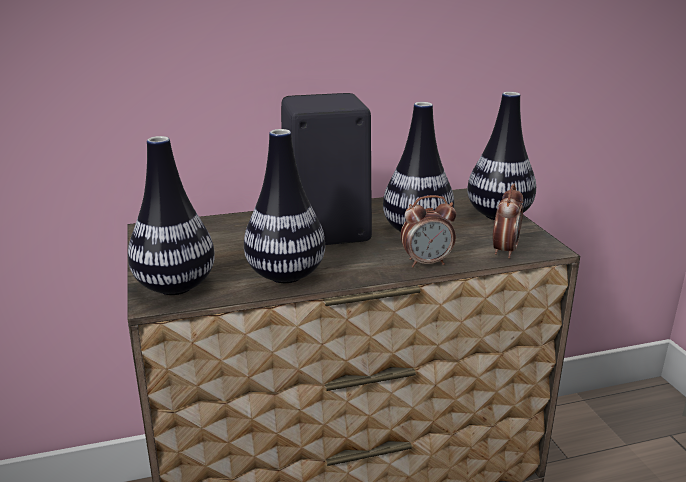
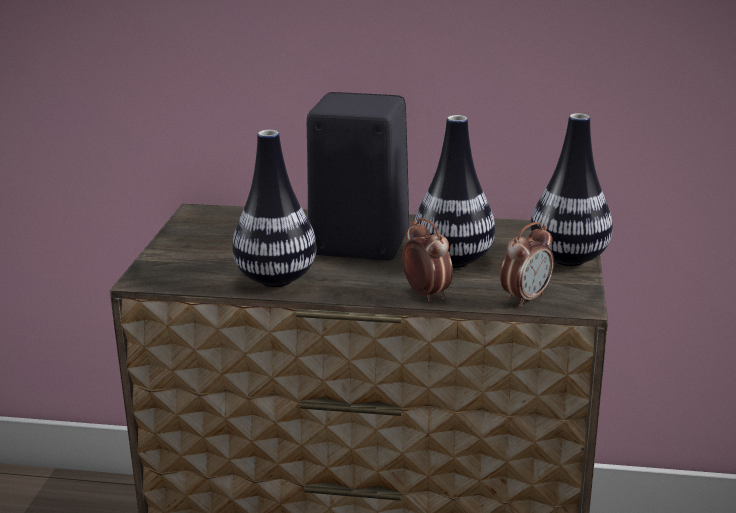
camera: 25 degrees right, 0 degrees up
(175, 287) = (170, 270): vase -> none
(426, 263) = (426, 294): alarm clock -> alarm clock turned 135 degrees counterclockwise

